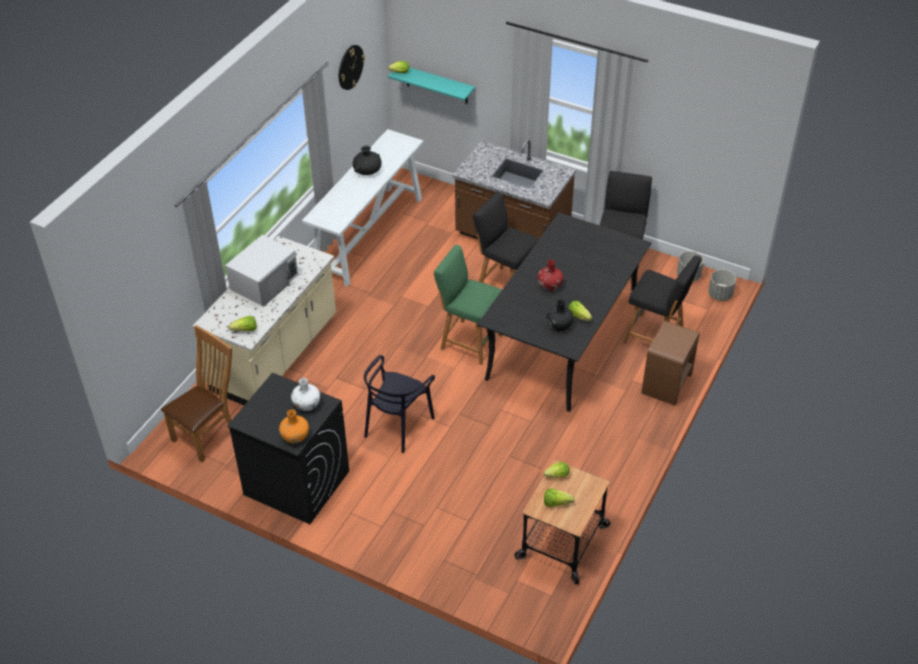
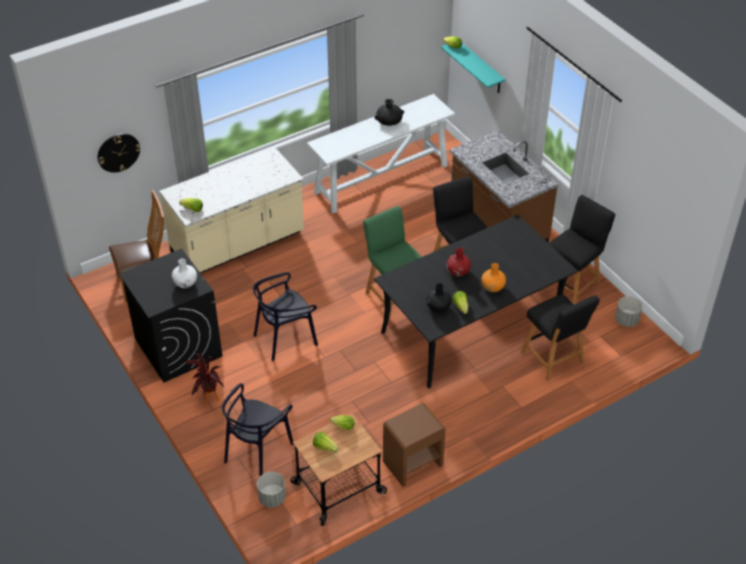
camera: 30 degrees right, 0 degrees up
(265, 281) = (236, 178): white microwave -> none
(295, 437) = (158, 303): orange vase -> orange vase (492, 287)
(350, 67) = (399, 27): wall clock -> wall clock (118, 152)
(373, 522) = (209, 403): none -> potted plant
(458, 545) = (257, 451): none -> black chair
(666, 384) = (530, 402): brown nightstand -> brown nightstand (412, 463)
(720, 295) = (642, 348): grey planter -> grey planter (272, 498)

